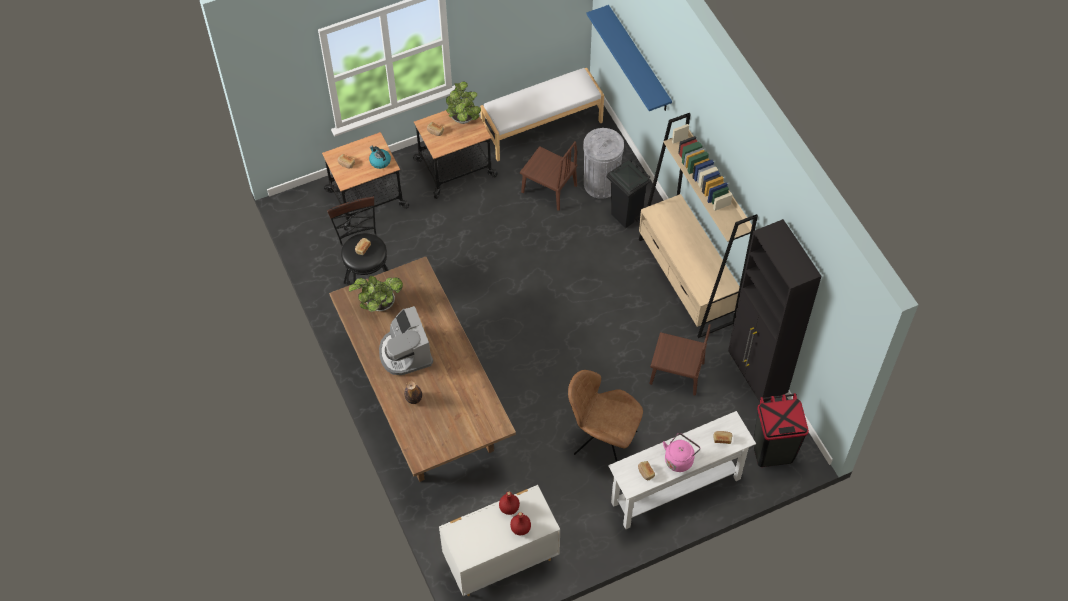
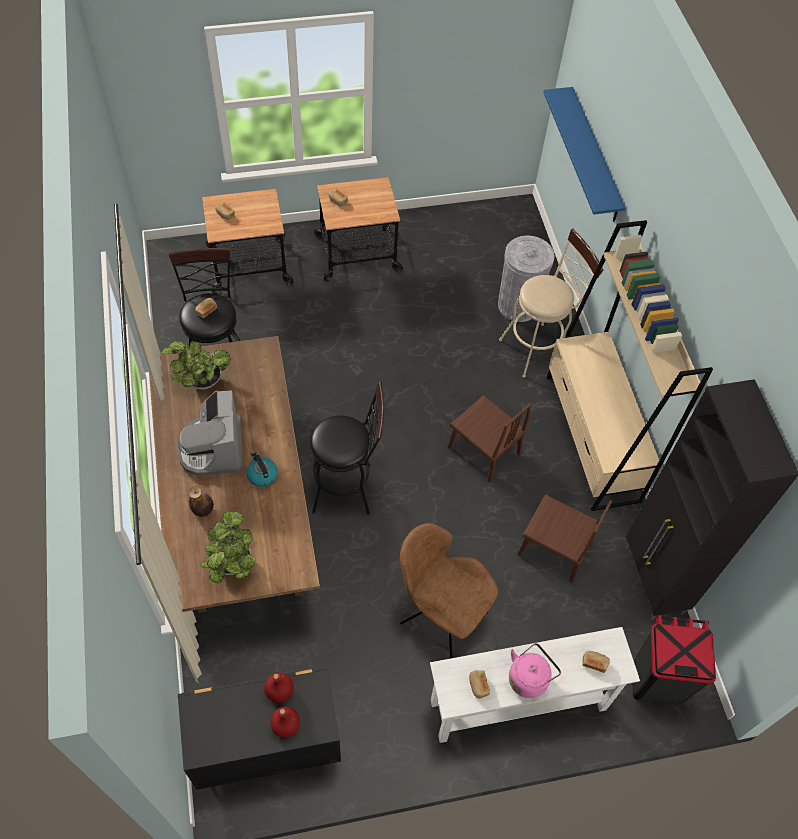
camera: 10 degrees right, 0 degrees up
(379, 161) = (264, 219): kettle -> kettle (262, 475)
(463, 120) = (374, 195): potted plant -> potted plant (231, 565)
(500, 561) = (266, 746): white dresser -> black dresser
(505, 364) = (348, 488): none -> black stool
(542, 127) = (467, 230): white bench -> none
(549, 189) = (457, 298): brown chair -> brown chair (484, 451)
(626, 216) = (538, 347): black trash can -> beige stool

